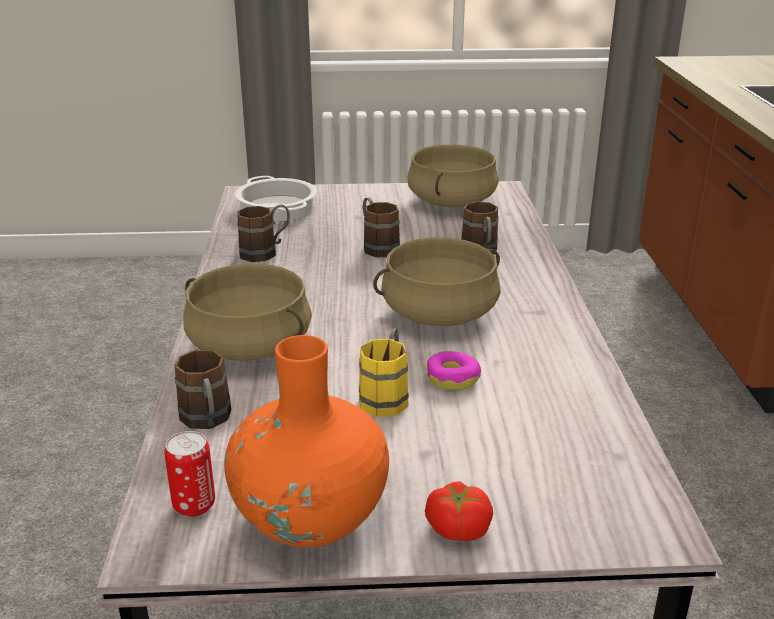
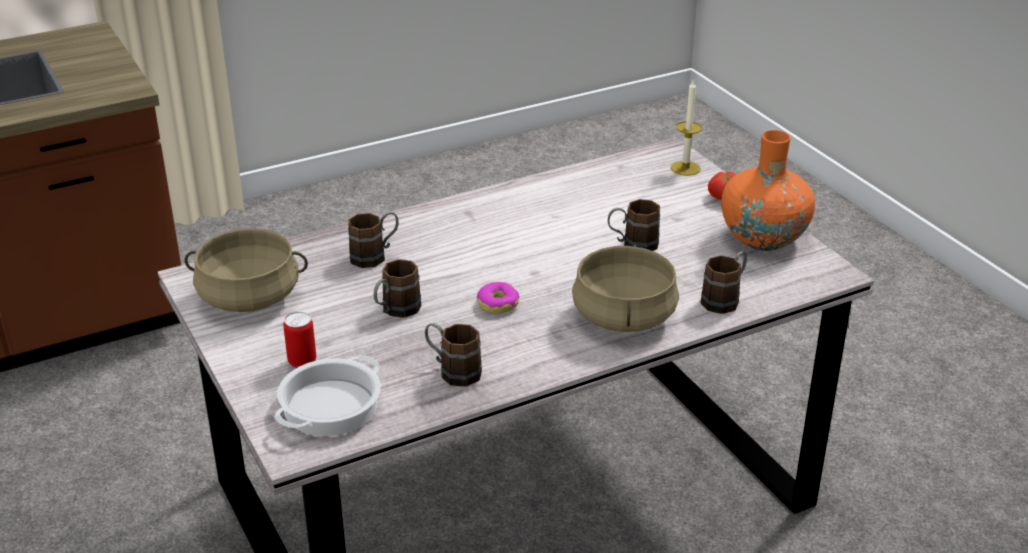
camera: 115 degrees left, 5 degrees up
(194, 505) = (795, 274): can -> can (302, 361)
(386, 395) = (632, 244): yellow mug -> brown mug
(439, 313) = (504, 251): beige cooking pot -> none
(452, 378) = (590, 226): donut -> donut (498, 303)
(584, 523) = (685, 168): none -> candle

